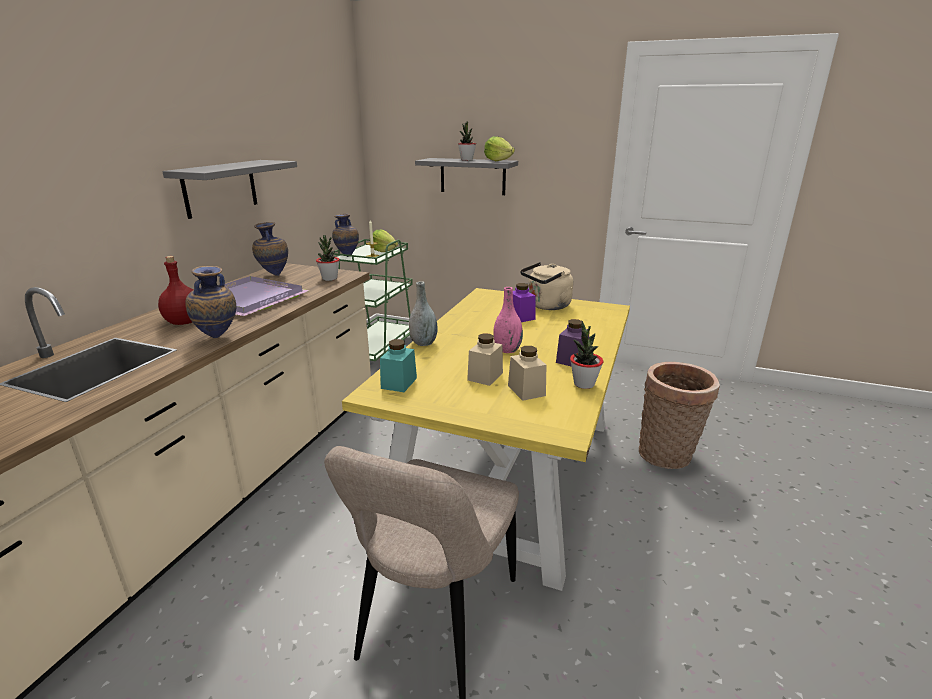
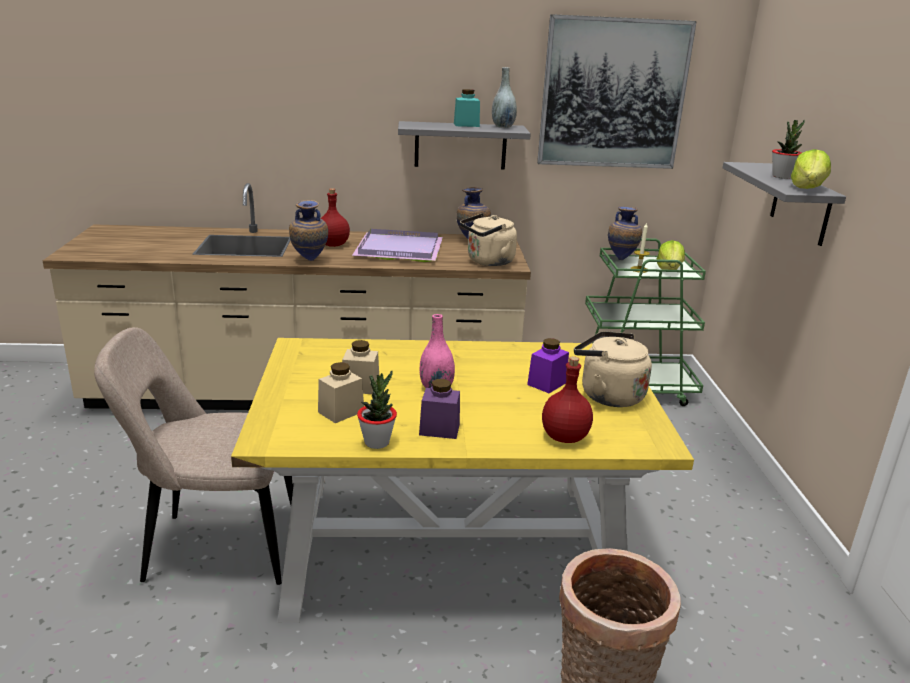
camera: 65 degrees right, 0 degrees up
(305, 124) = (613, 94): none -> picture
(329, 278) = (488, 262): potted plant -> beige kettle
(399, 383) = (321, 351): turquoise jar -> turquoise jar (466, 125)
(423, 343) = (418, 345): grey vase -> grey vase (503, 127)
(595, 327) = (565, 437): none -> red bottle

